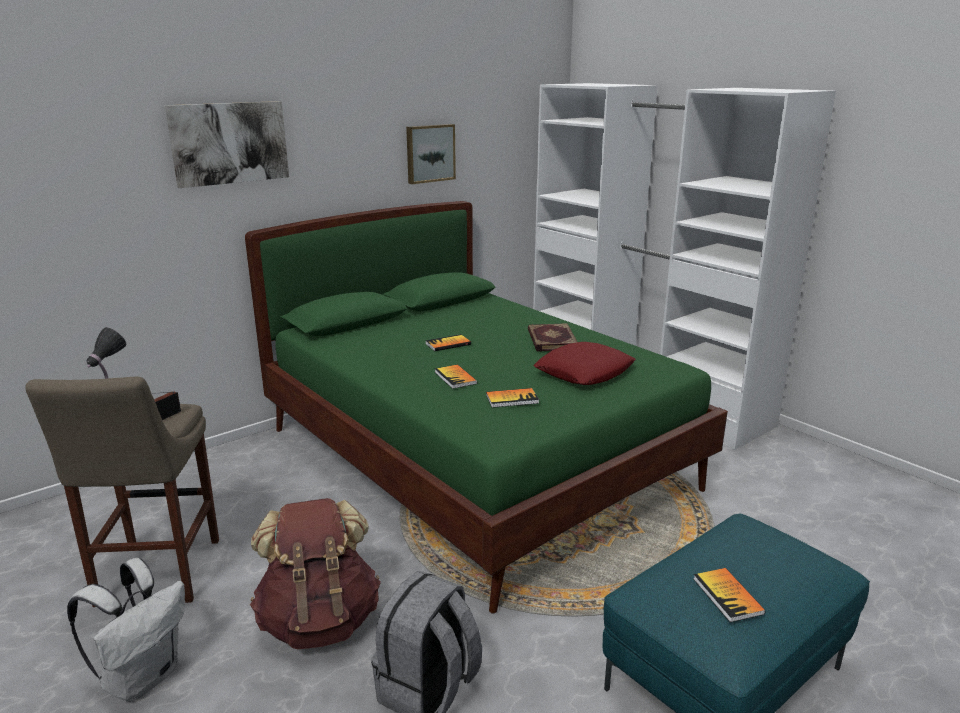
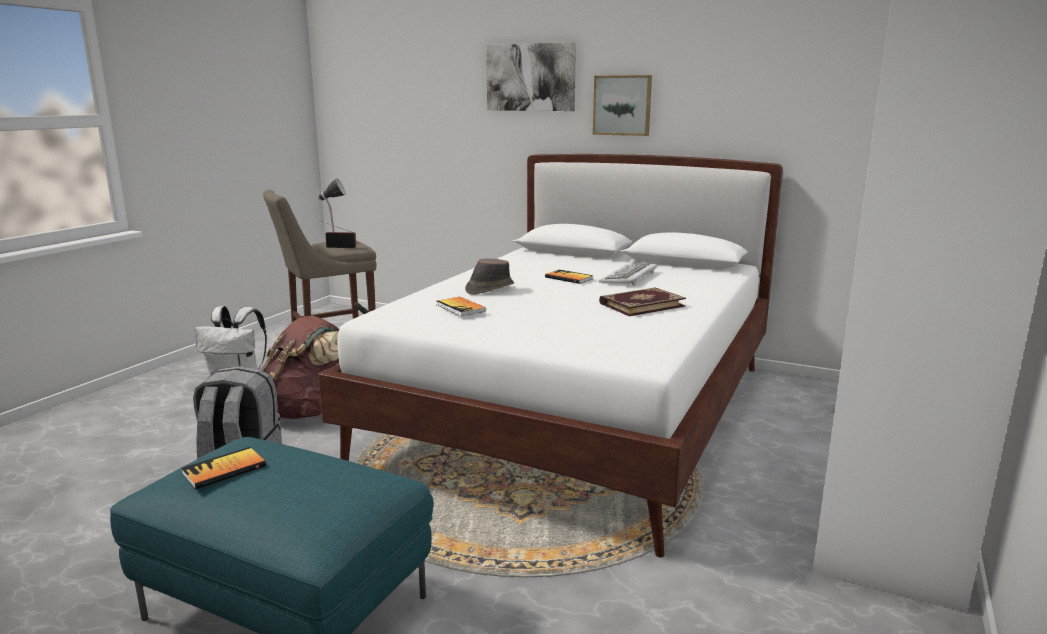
camera: 65 degrees right, 5 degrees down
(429, 153) = (737, 102): picture -> picture (622, 105)
(455, 378) = (489, 289): book -> brown hat
(466, 326) = (629, 277): none -> keyboard
(475, 457) = (579, 412): green bed -> white bed
(584, 372) = (570, 325): red pillow -> none

